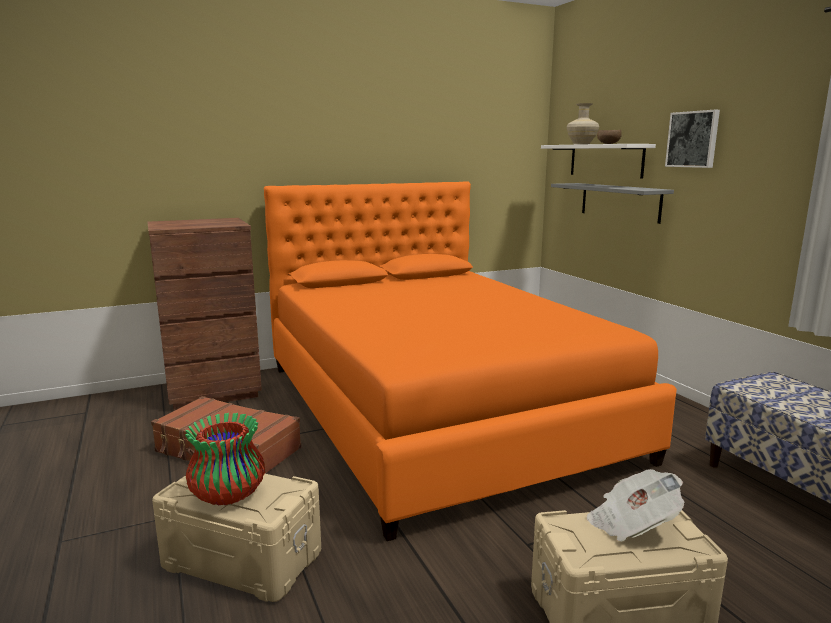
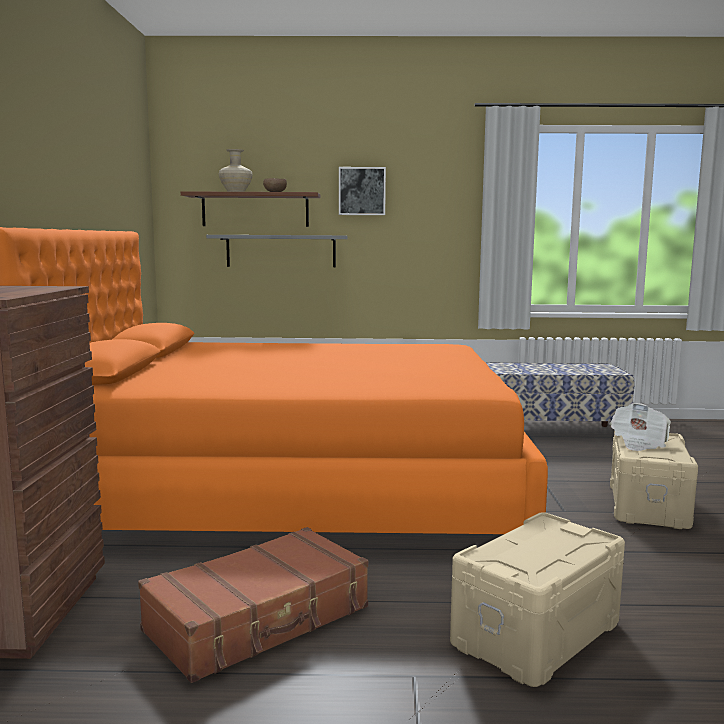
camera: 65 degrees left, 5 degrees down
(227, 495) = (547, 554): vase -> none
(605, 160) = (255, 210): white shelf -> brown shelf

